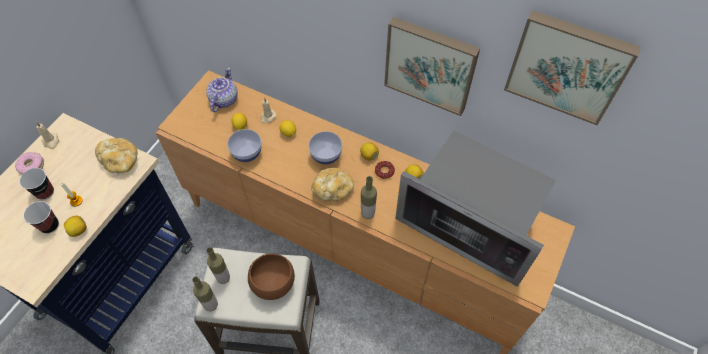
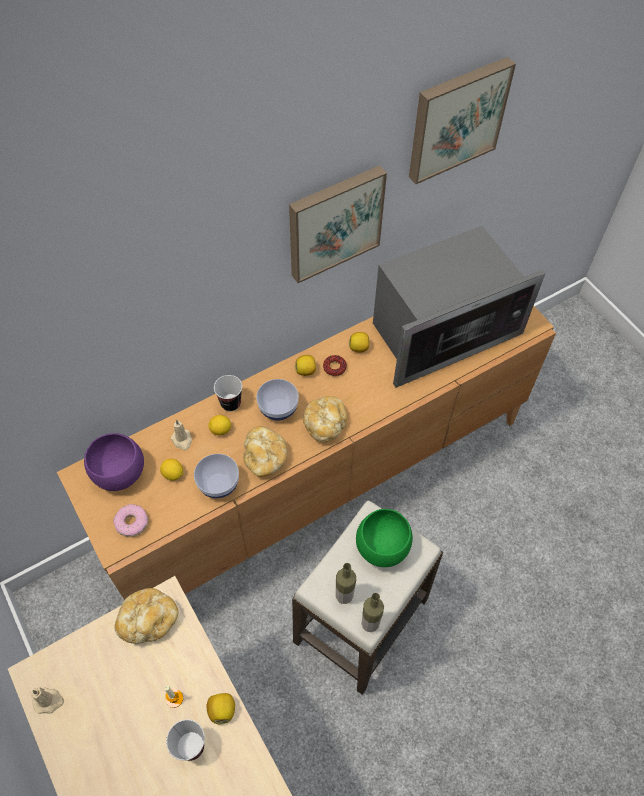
camera: 60 degrees left, 0 degrees up
(32, 166) = (74, 741): donut -> donut (132, 523)
(45, 192) = (132, 736): cup -> cup (230, 403)
(223, 100) = (119, 475): teapot -> purple bowl
(273, 283) = (380, 547): brown bowl -> green bowl
(283, 168) = (265, 457): none -> bread
(367, 213) = (374, 407): bottle -> none

